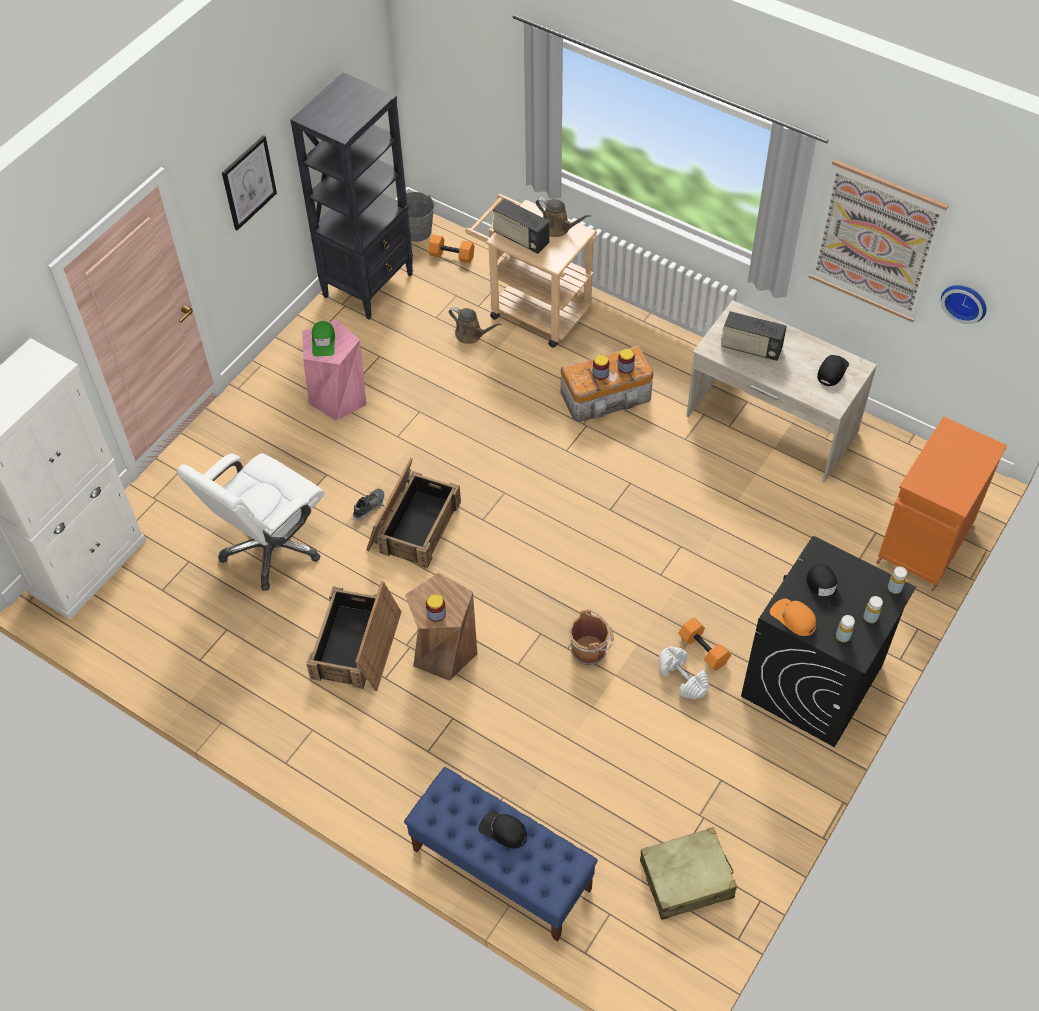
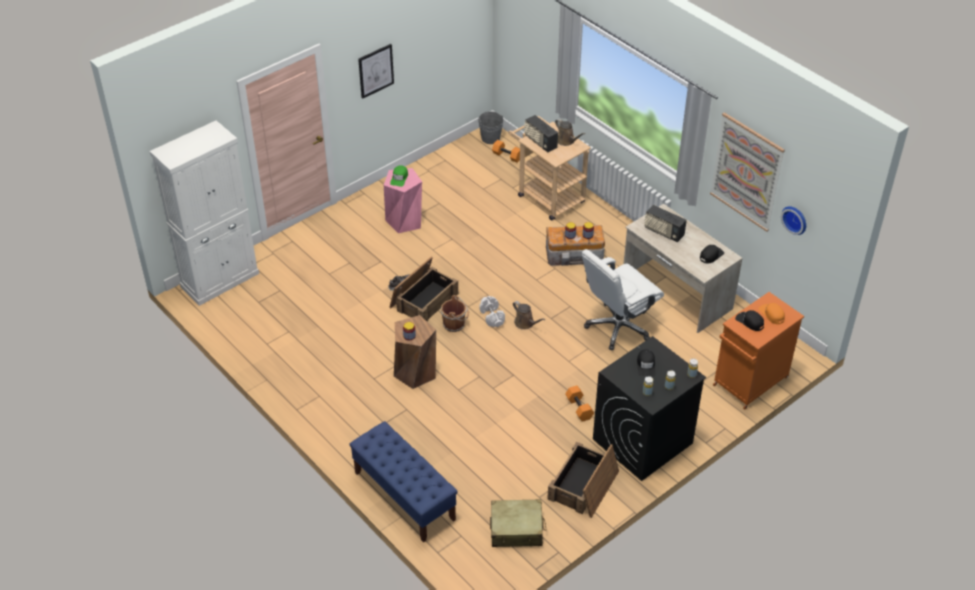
camera: 15 degrees right, 10 degrees down
(270, 547) = (331, 293): white office chair -> white office chair (618, 327)
(357, 646) = (363, 358): crate -> crate (584, 486)
(369, 285) = (448, 162): black bookcase -> none
(471, 334) = (502, 202): brown watering can -> brown watering can (525, 323)
(503, 831) = (405, 461): black cap -> black cap (750, 322)
(590, 650) = (507, 392): brown bucket -> brown bucket (455, 324)
(682, 678) = (559, 421): white dumbbell -> white dumbbell (492, 316)
(793, 618) = (620, 376): orange cap -> orange cap (771, 314)

